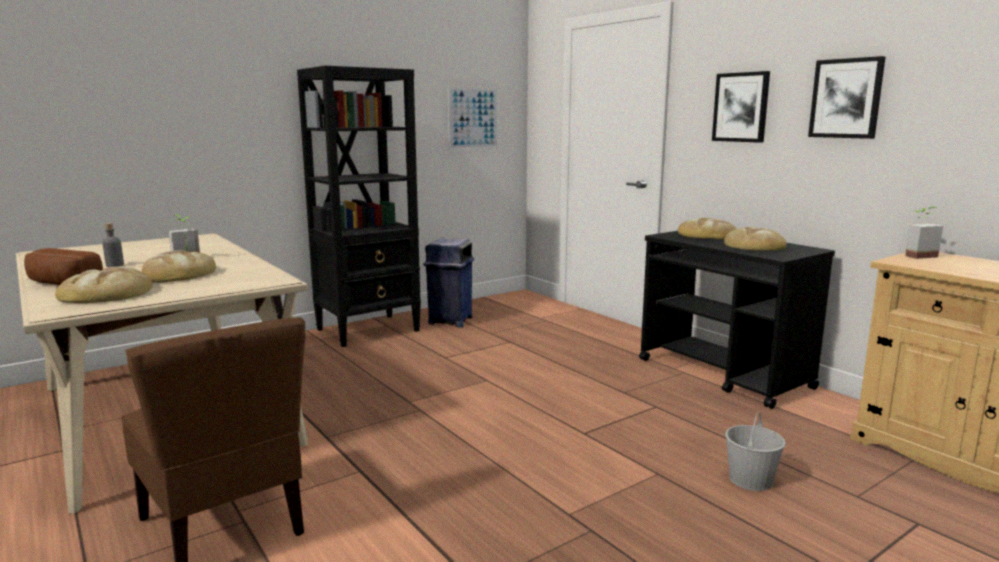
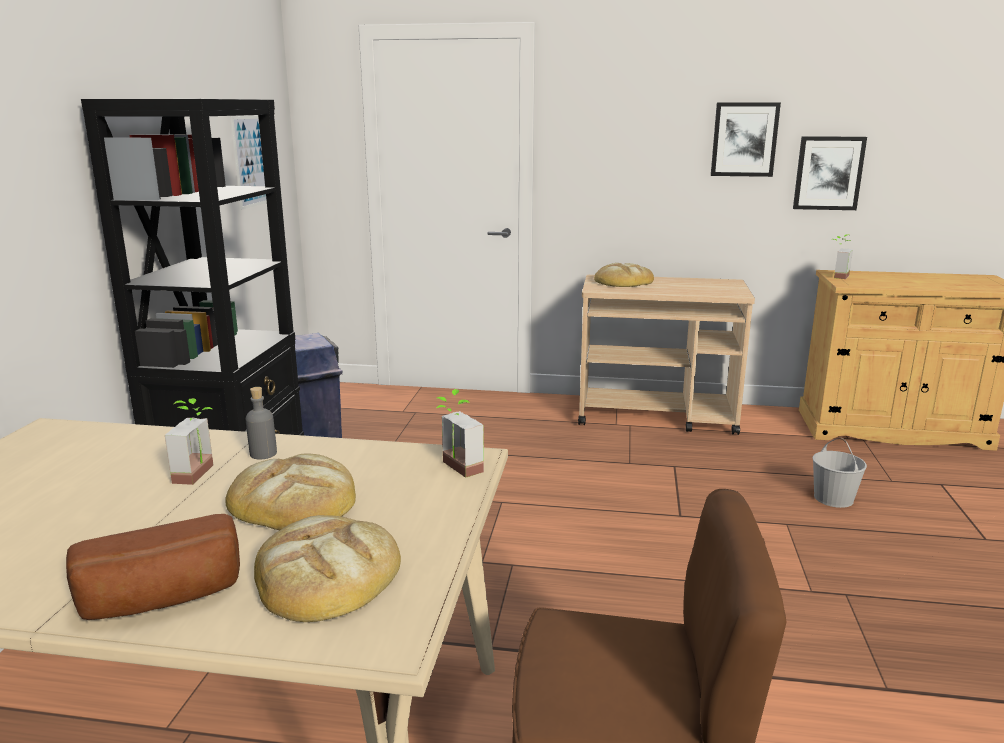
camera: 45 degrees left, 5 degrees up
(115, 265) = (113, 531): grey bottle -> grey bottle (263, 454)
(257, 282) = (455, 469): none -> potted plant
(724, 374) = (657, 416): black cart -> beige cart
(741, 107) = (632, 145): picture -> picture (828, 173)
(754, 246) = (689, 286): bread -> none

